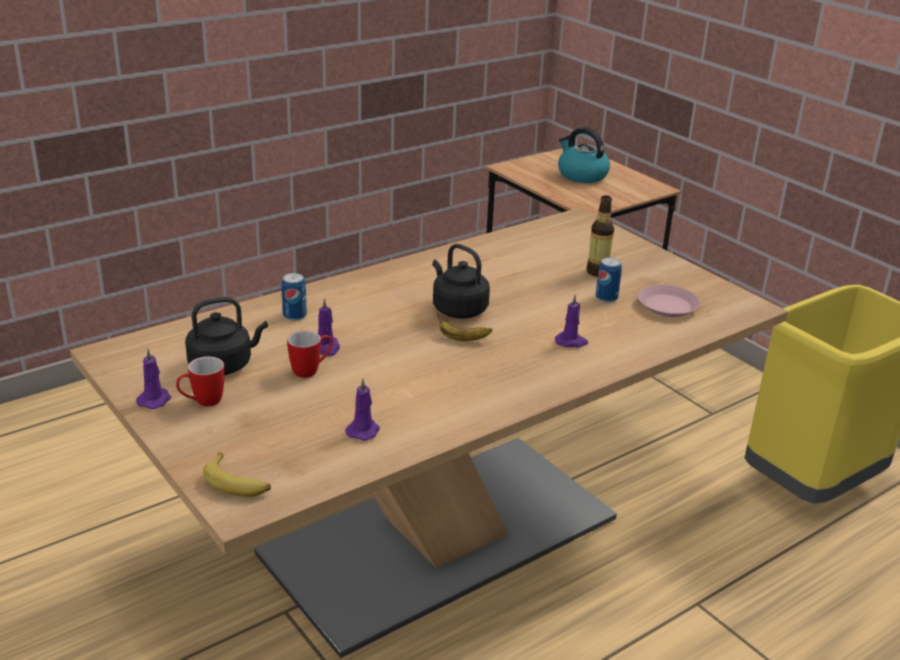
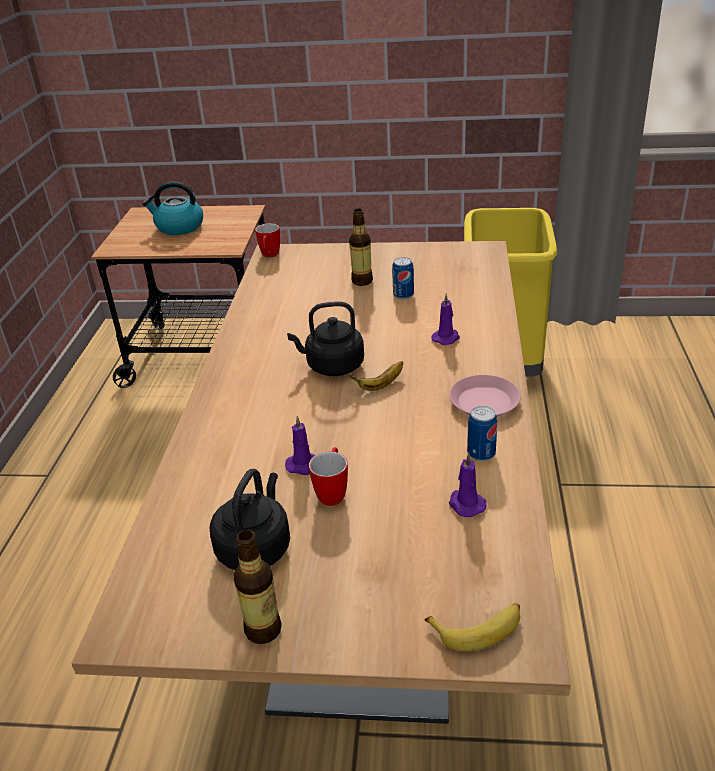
camera: 45 degrees left, 5 degrees up
(155, 400) = (263, 629): purple candle -> bottle
(202, 402) = (307, 593): mug -> mug (269, 256)
(294, 315) = (224, 460): can -> can (481, 453)
(667, 306) = (445, 277): pink plate -> pink plate (484, 402)

